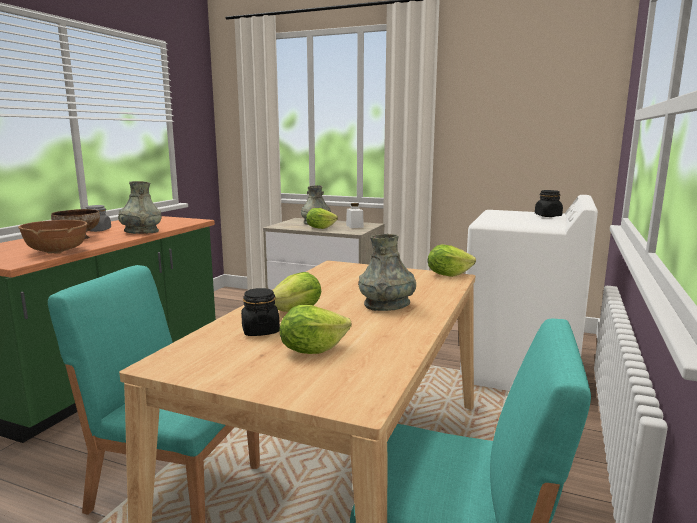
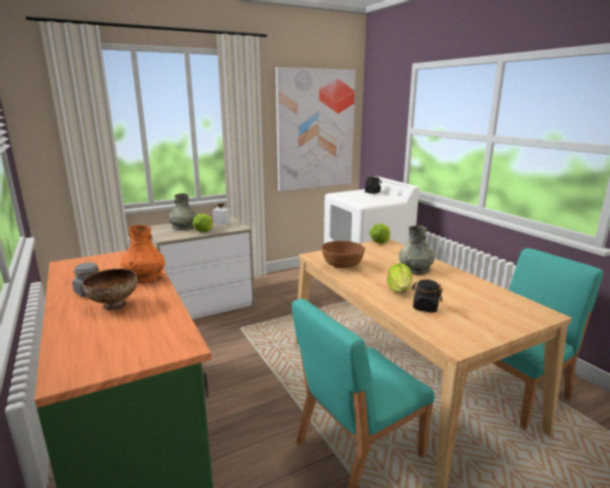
camera: 50 degrees left, 5 degrees up
(57, 251) = (164, 322): brown bowl -> brown bowl (342, 265)
(141, 232) = (144, 278): grey vase -> orange vase
(312, 350) = (469, 304): lettuce -> none
(529, 123) = (315, 130): none -> picture

